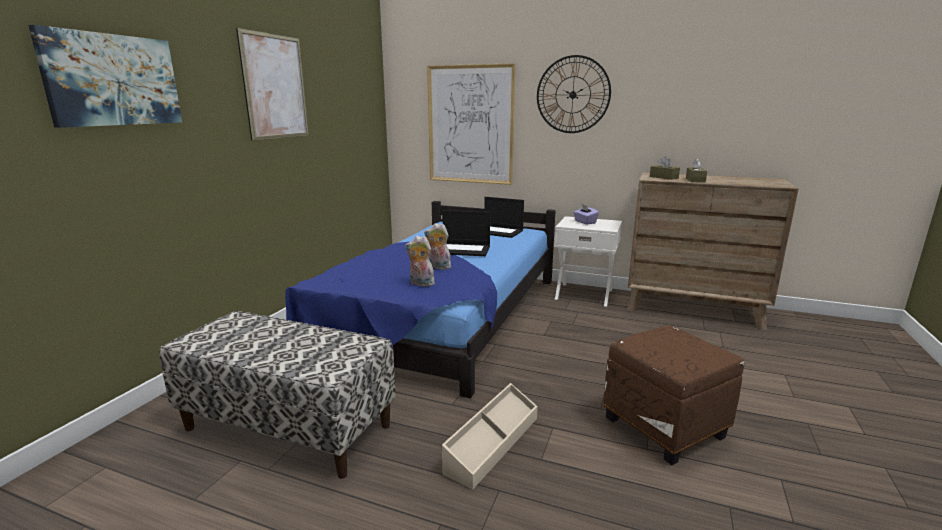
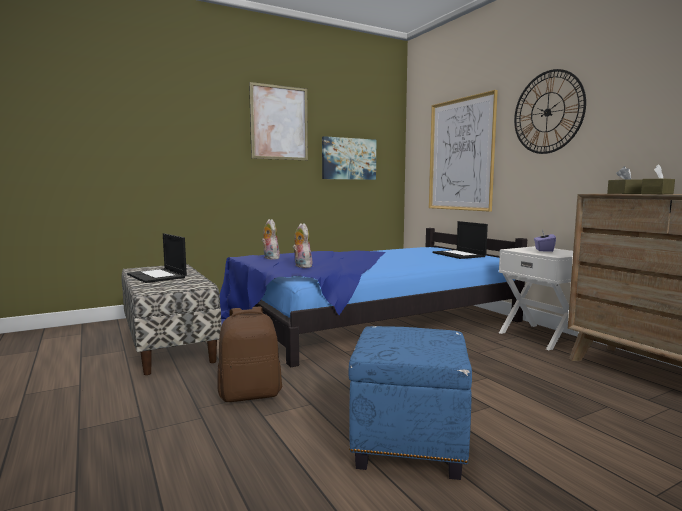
camera: 40 degrees right, 10 degrees down
(113, 80) = (152, 112): picture -> picture (349, 159)
(438, 267) = (340, 262): plush toy -> plush toy (270, 258)
(464, 249) = (392, 258): laptop -> laptop (157, 276)
(491, 443) = (250, 394): beige storage box -> brown backpack
(665, 428) = (409, 445): brown ottoman -> blue ottoman

